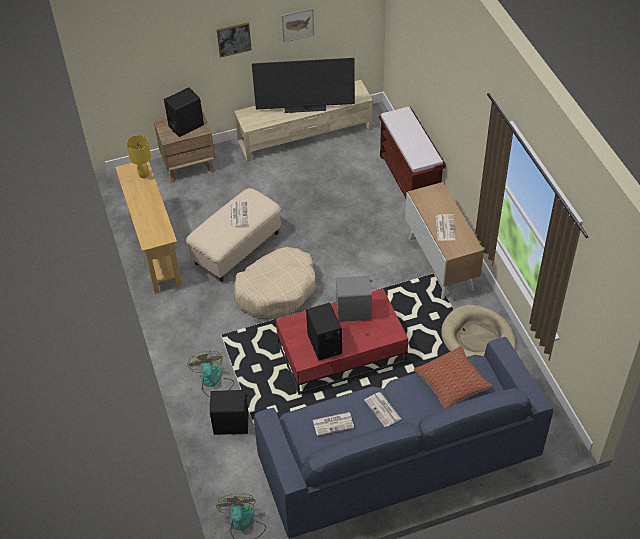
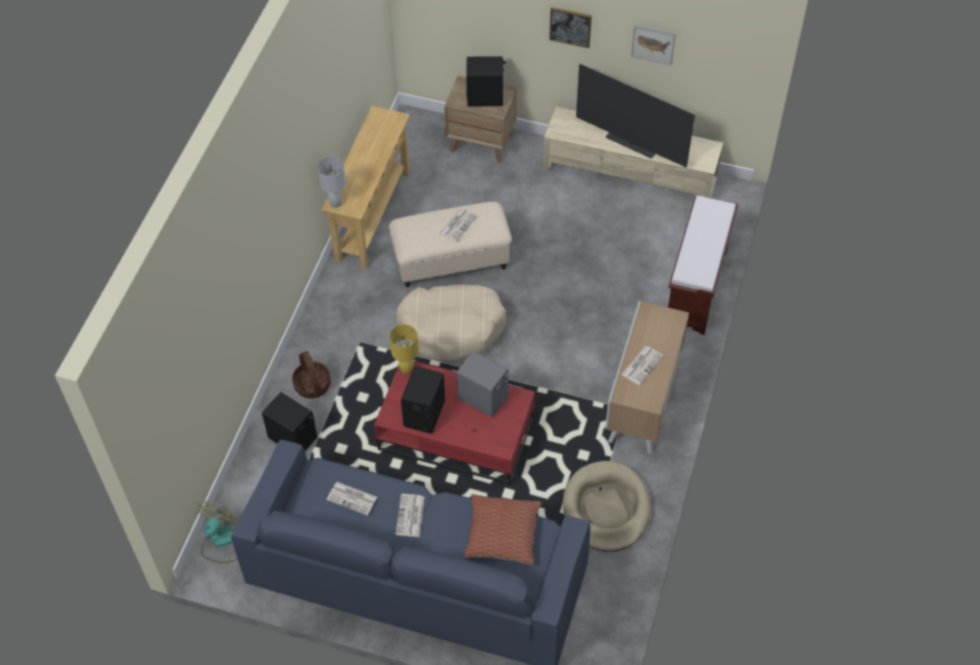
camera: 35 degrees right, 5 degrees up
(144, 175) = (390, 130): yellow table lamp -> yellow table lamp (406, 369)
(148, 240) = (336, 203): none -> white table lamp
(213, 381) = (312, 385): fan -> basket

